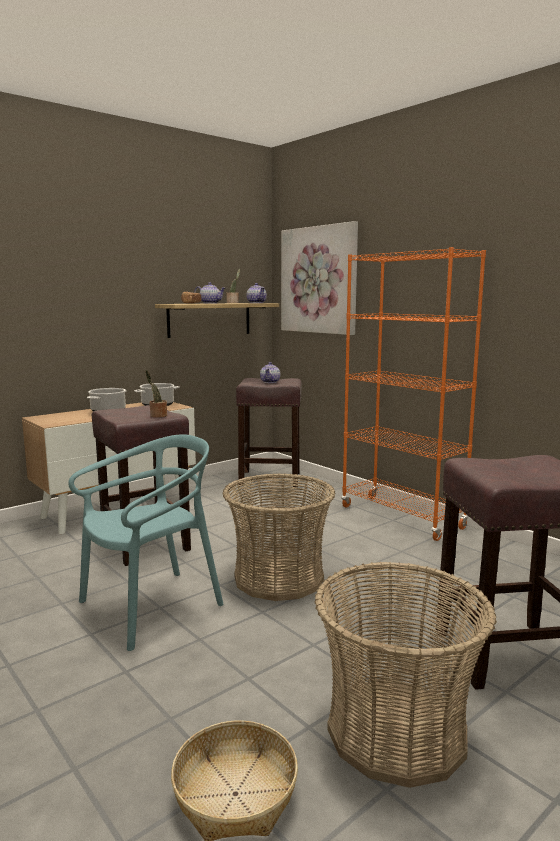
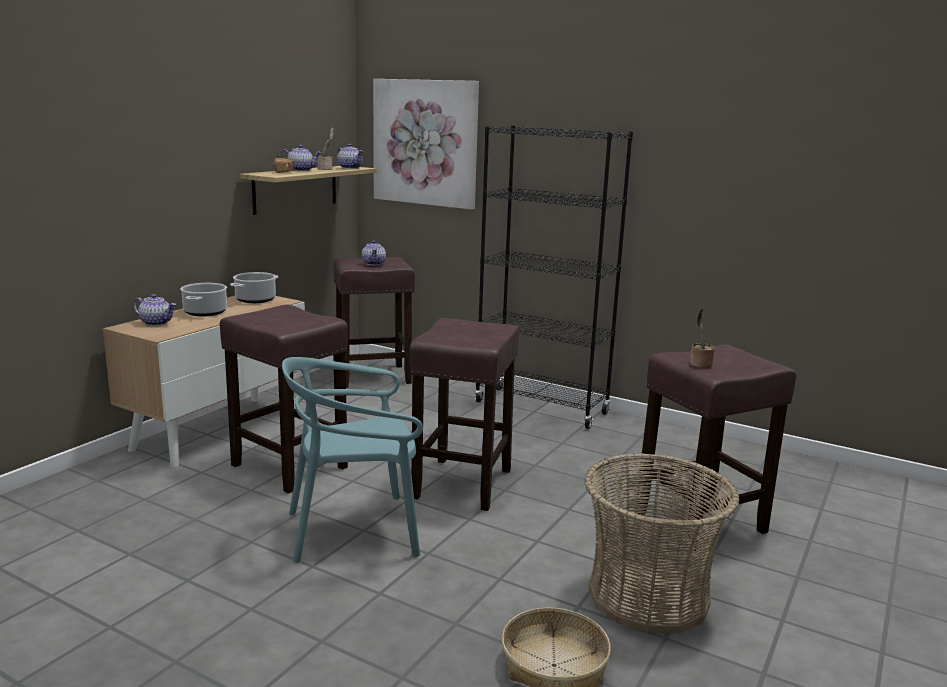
camera: 20 degrees left, 5 degrees up
(63, 416) = (156, 323): none -> teapot
(151, 607) = (354, 530): turquoise chair -> turquoise chair turned 135 degrees counterclockwise
(157, 416) = (313, 321): potted plant -> potted plant (700, 365)
(279, 578) = (462, 484): basket -> brown stool
(401, 517) = (541, 408): orange bookcase -> black bookcase

